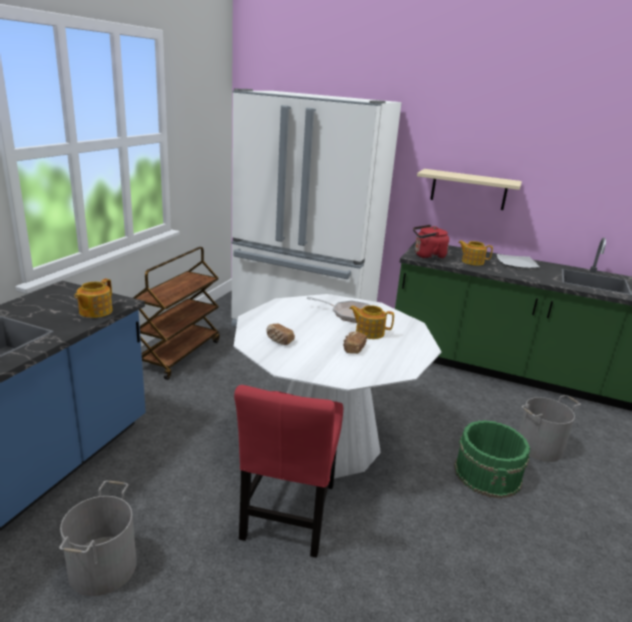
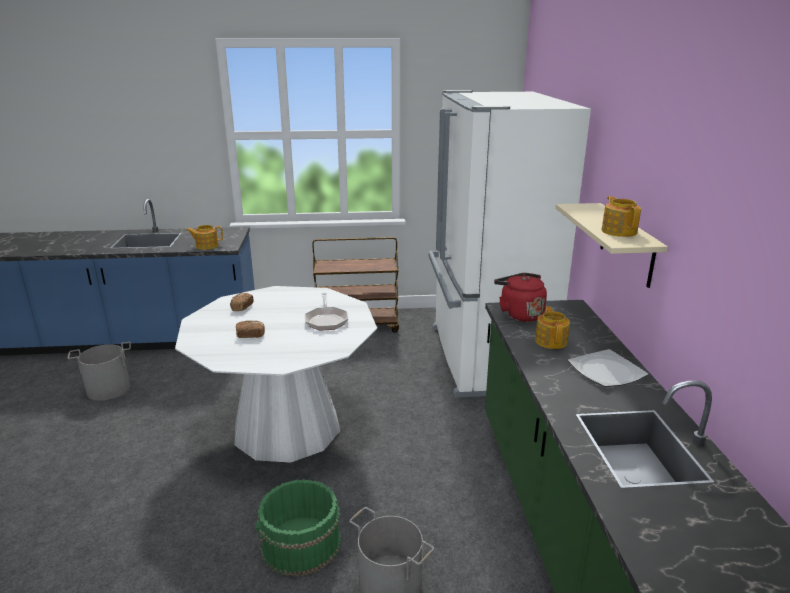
camera: 65 degrees right, 0 degrees up
(288, 516) = (179, 438): red chair -> none
(369, 332) = (293, 335): teapot -> teapot (619, 231)

